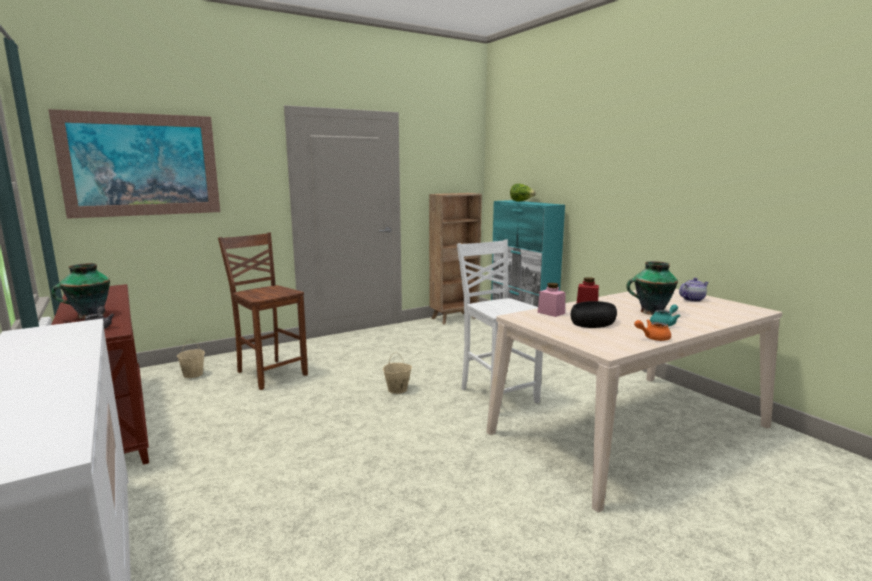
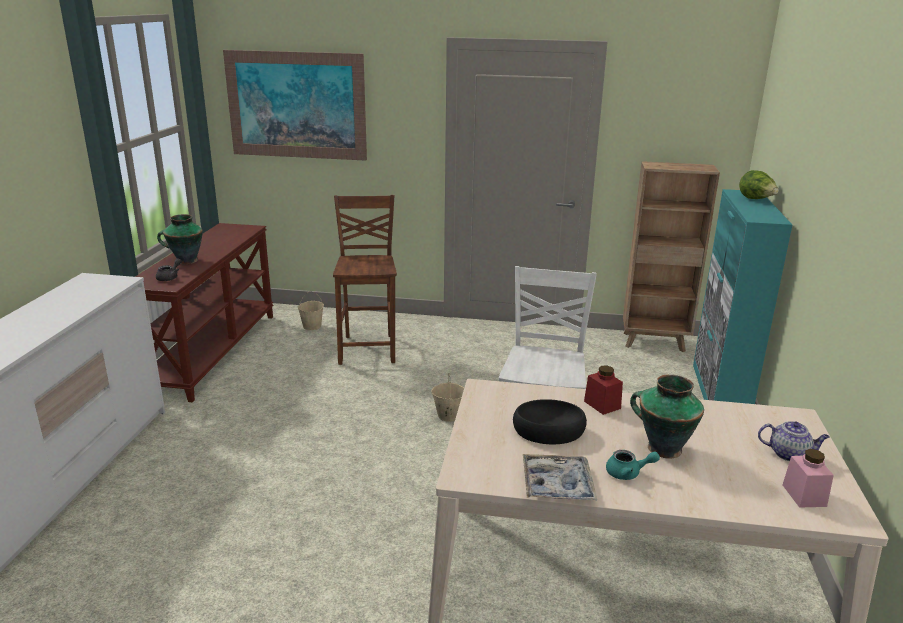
camera: 40 degrees right, 10 degrees up
(551, 313) = (533, 398): pink jar -> pink jar (804, 495)
(653, 338) = (557, 485): orange teapot -> tray

